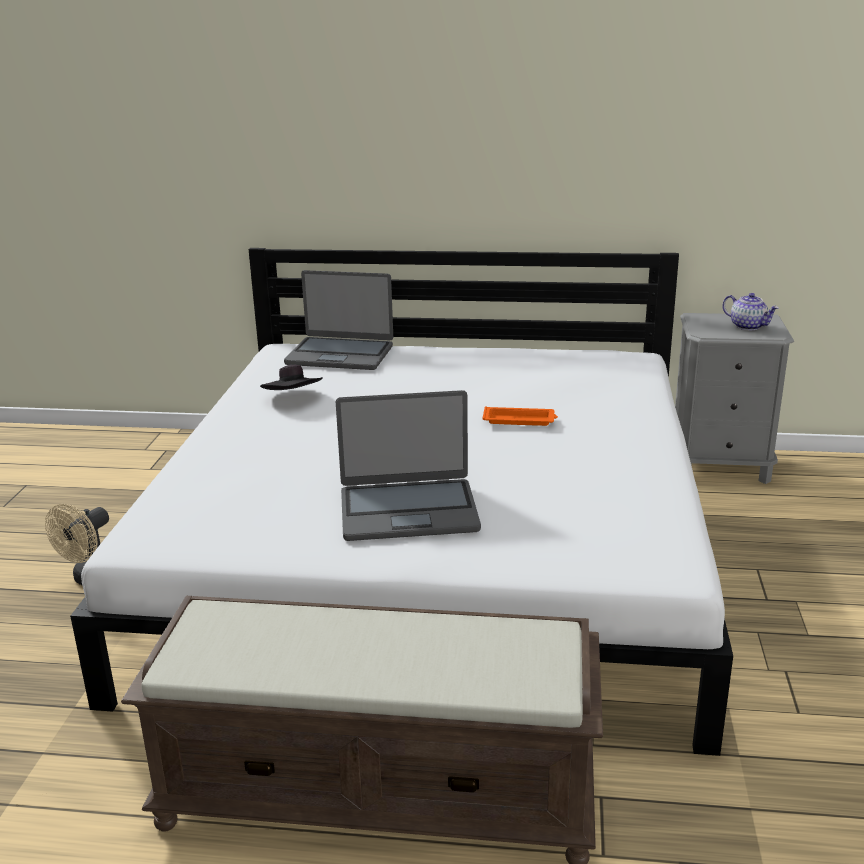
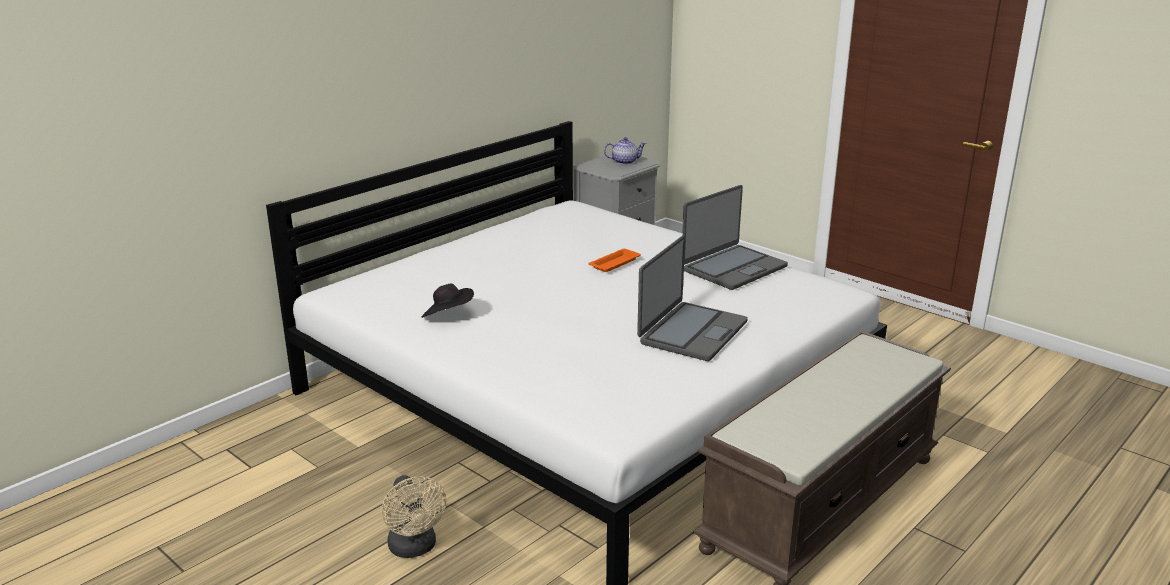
camera: 55 degrees left, 0 degrees up
(340, 355) = (391, 277): laptop -> laptop (733, 268)

